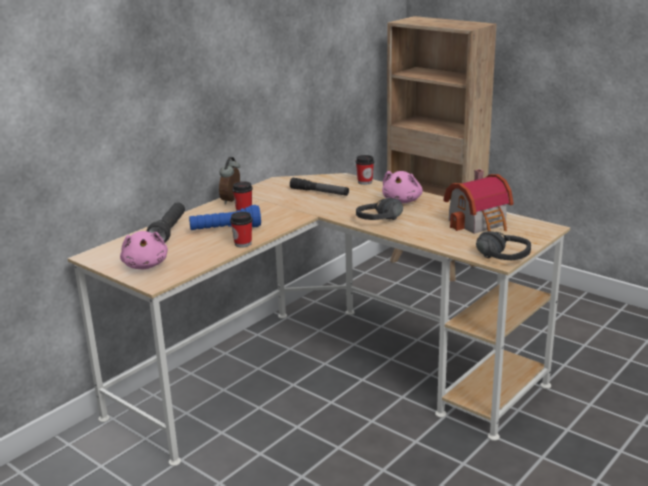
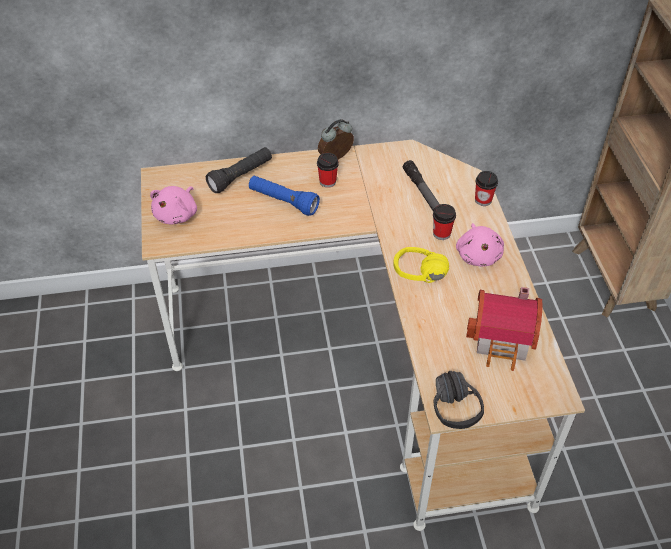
camera: 40 degrees right, 25 degrees up
(243, 244) = (272, 232): cup -> cup (441, 233)
(383, 222) = (419, 278): black headphones -> yellow headphones
(402, 201) = (478, 255): pink plush toy -> pink plush toy turned 60 degrees counterclockwise

